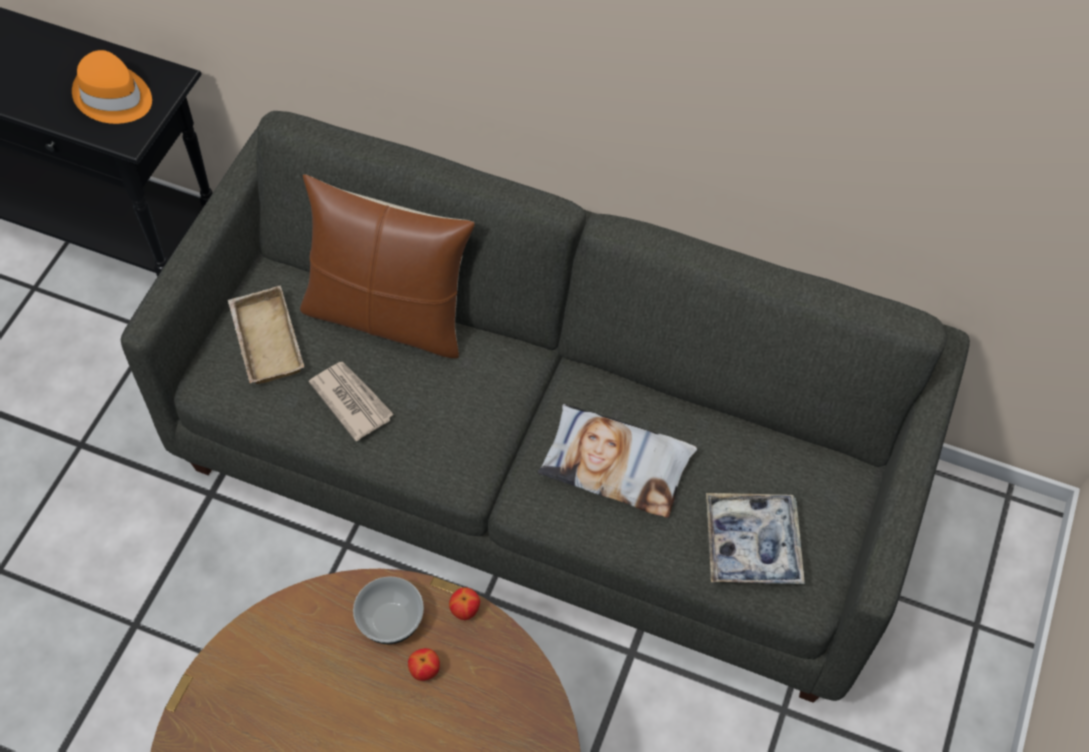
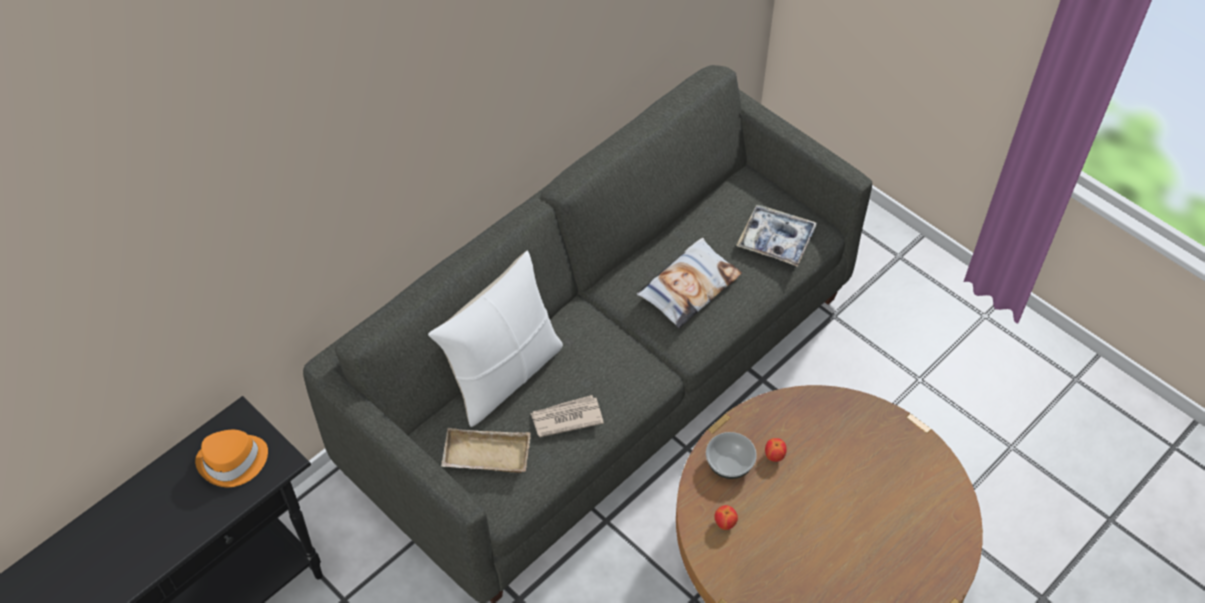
camera: 65 degrees left, 5 degrees down
(388, 315) = (503, 374): brown pillow -> white pillow
(465, 610) = (740, 419): apple -> apple (725, 524)

